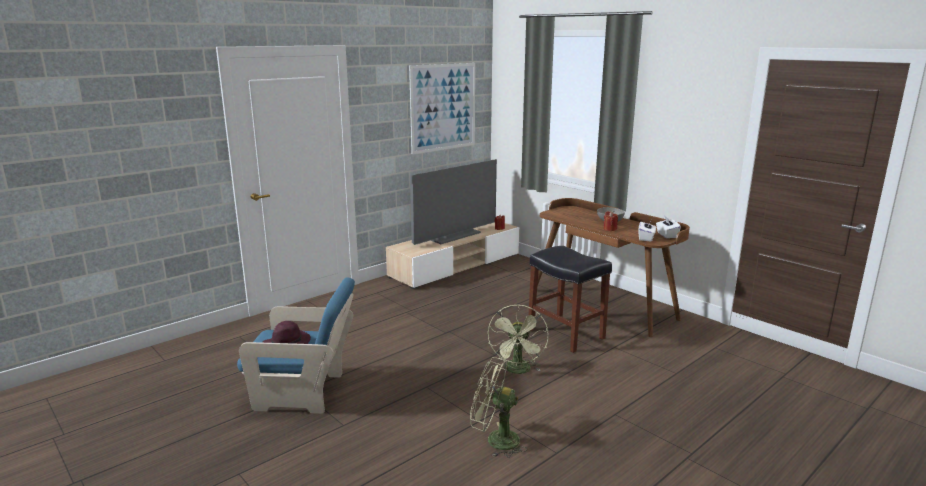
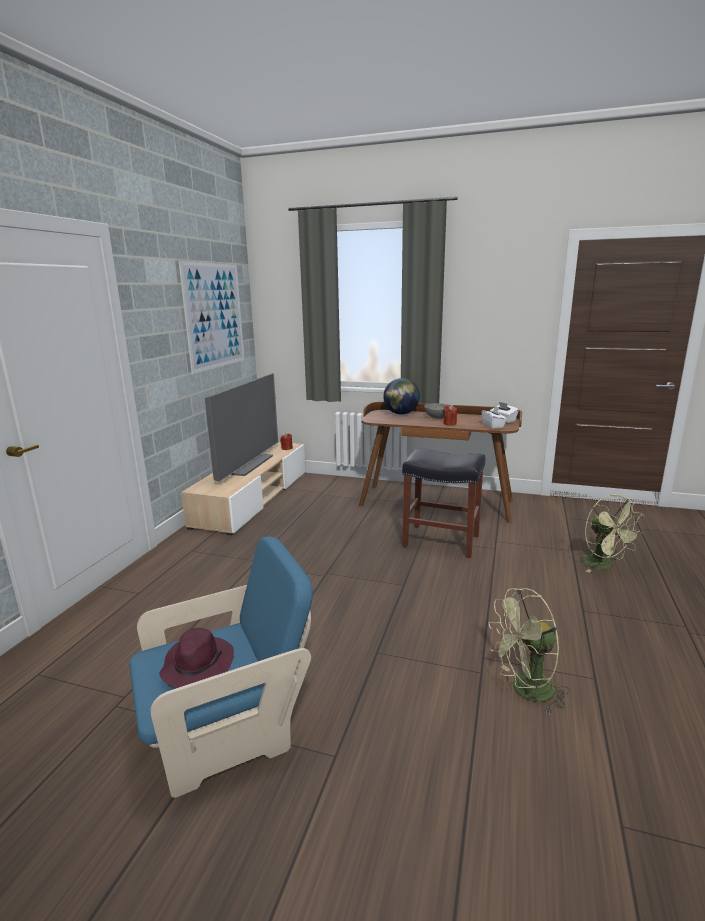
camera: 30 degrees left, 0 degrees up
(518, 371) = (447, 595): green fan -> green fan (604, 565)
(583, 213) = (401, 414): none -> globe

